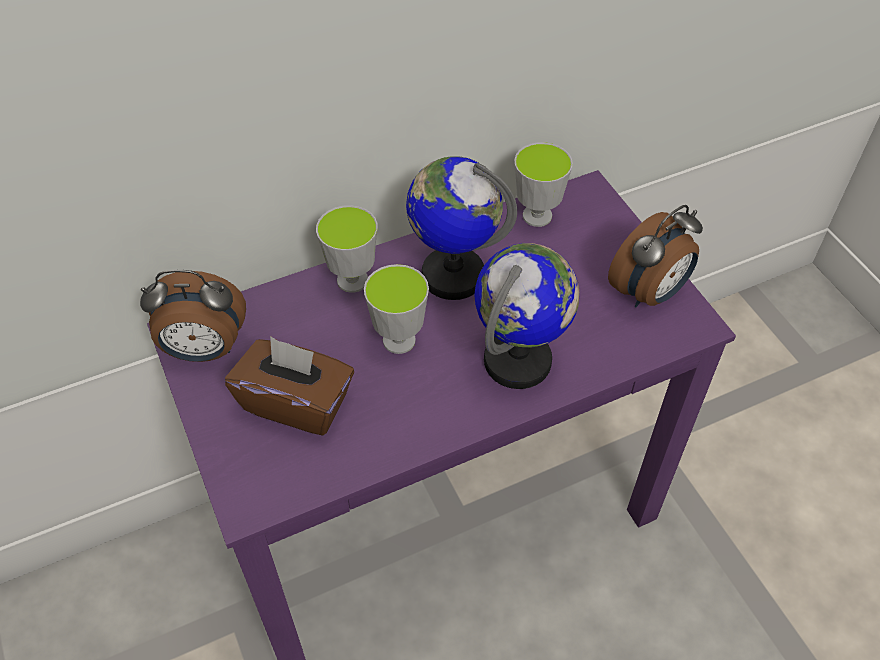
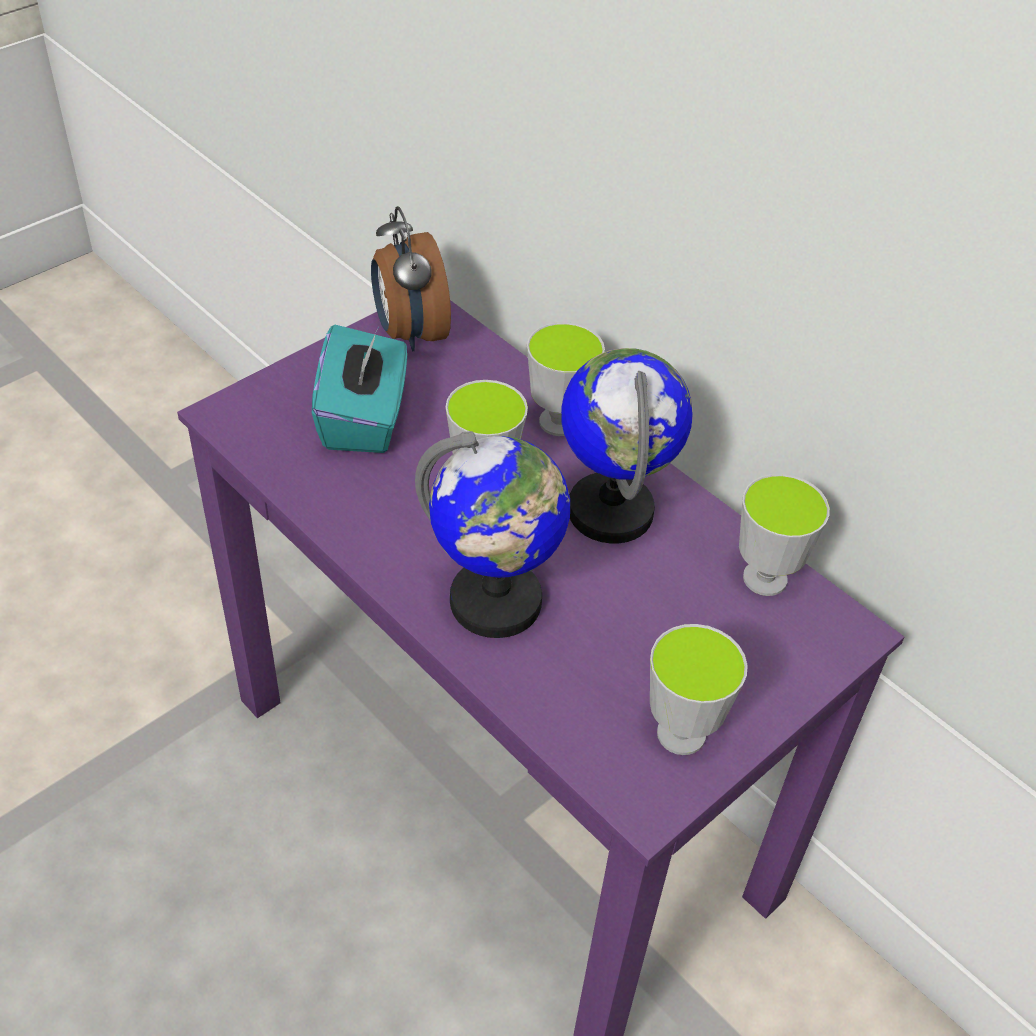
camera: 70 degrees right, 5 degrees down
(296, 403) = (364, 418): brown tissue box -> turquoise tissue box
(649, 293) = (681, 734): alarm clock -> cup

